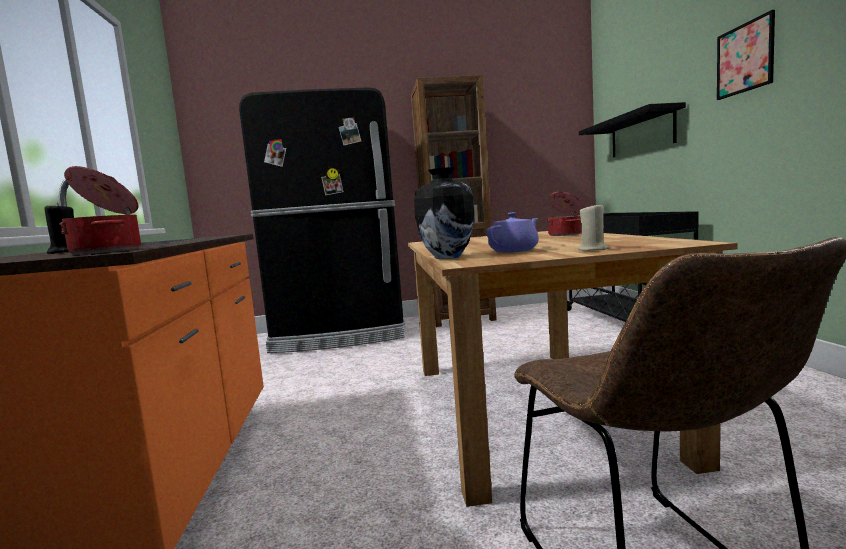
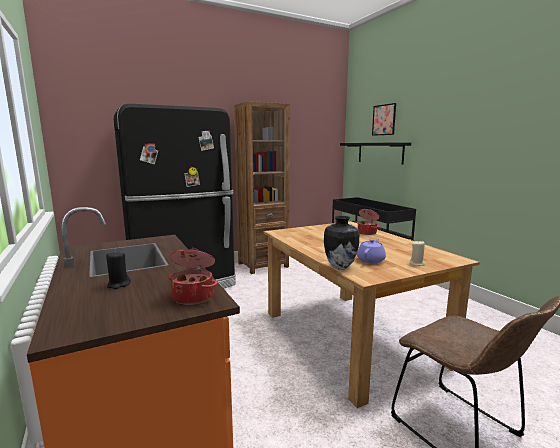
camera: 20 degrees left, 5 degrees up
(745, 58) = (449, 129): picture -> picture (384, 120)

